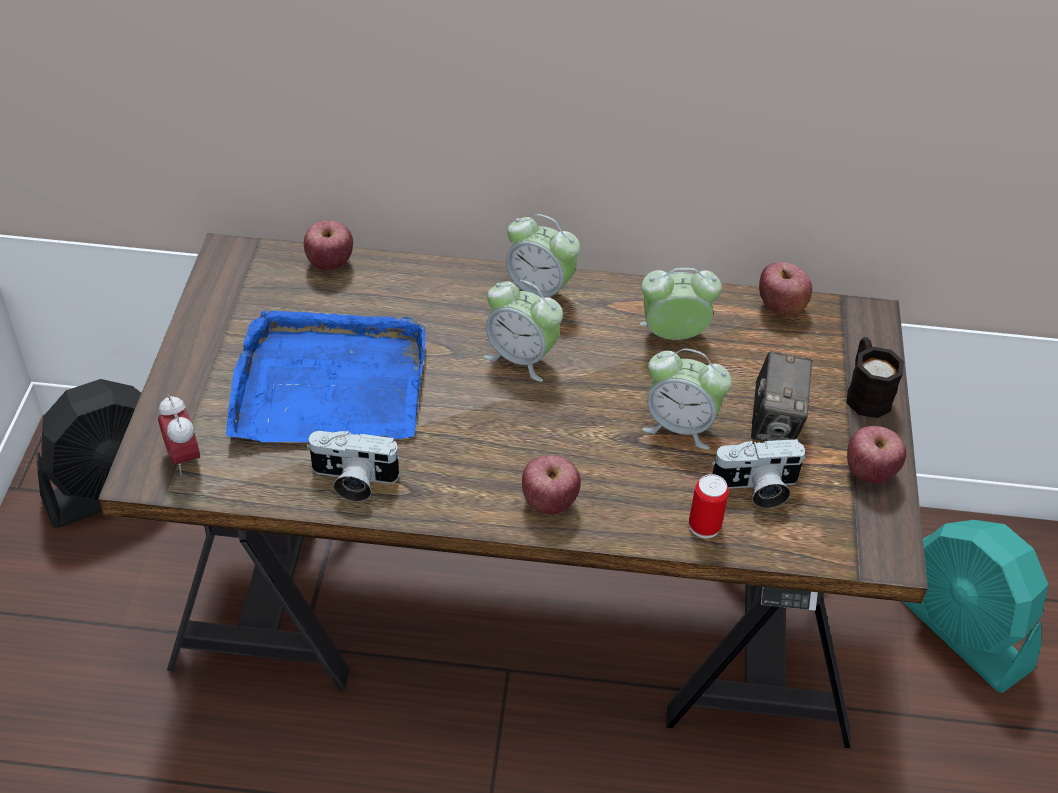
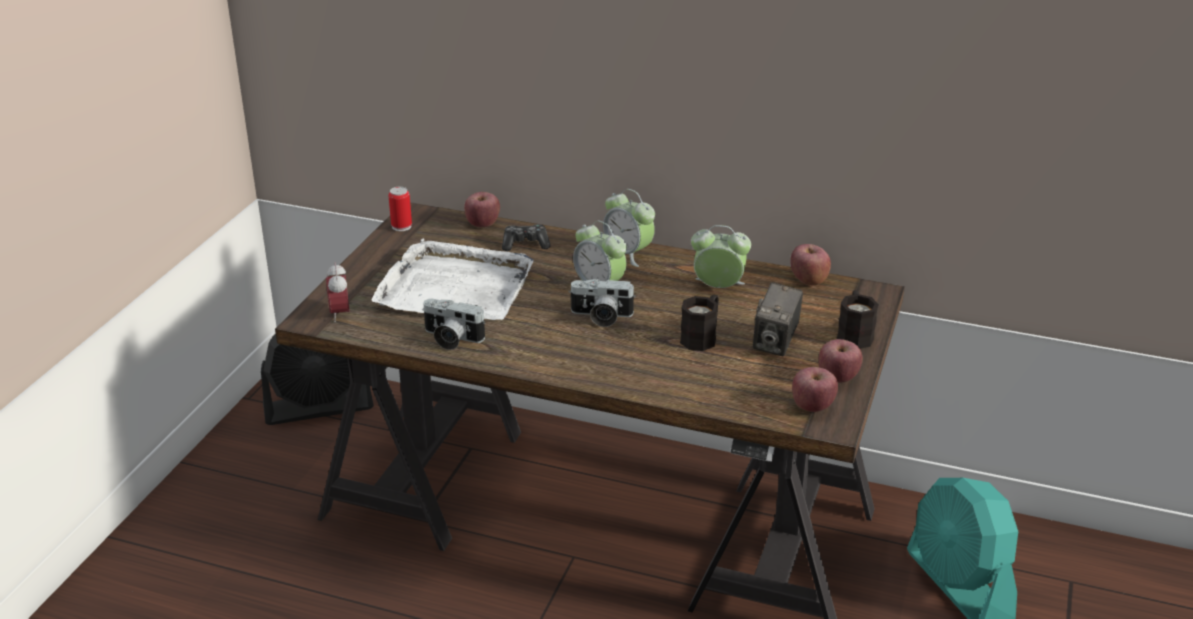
camera: 15 degrees right, 15 degrees down
(329, 384) = (455, 287): blue tray -> white tray
(399, 292) = (525, 244): none -> game controller
(549, 502) = (586, 366): apple -> apple (812, 406)
(680, 426) = (702, 337): alarm clock -> black mug
(704, 526) = (696, 392): can -> can (401, 226)
(756, 489) = (745, 377): camera -> camera (601, 317)

